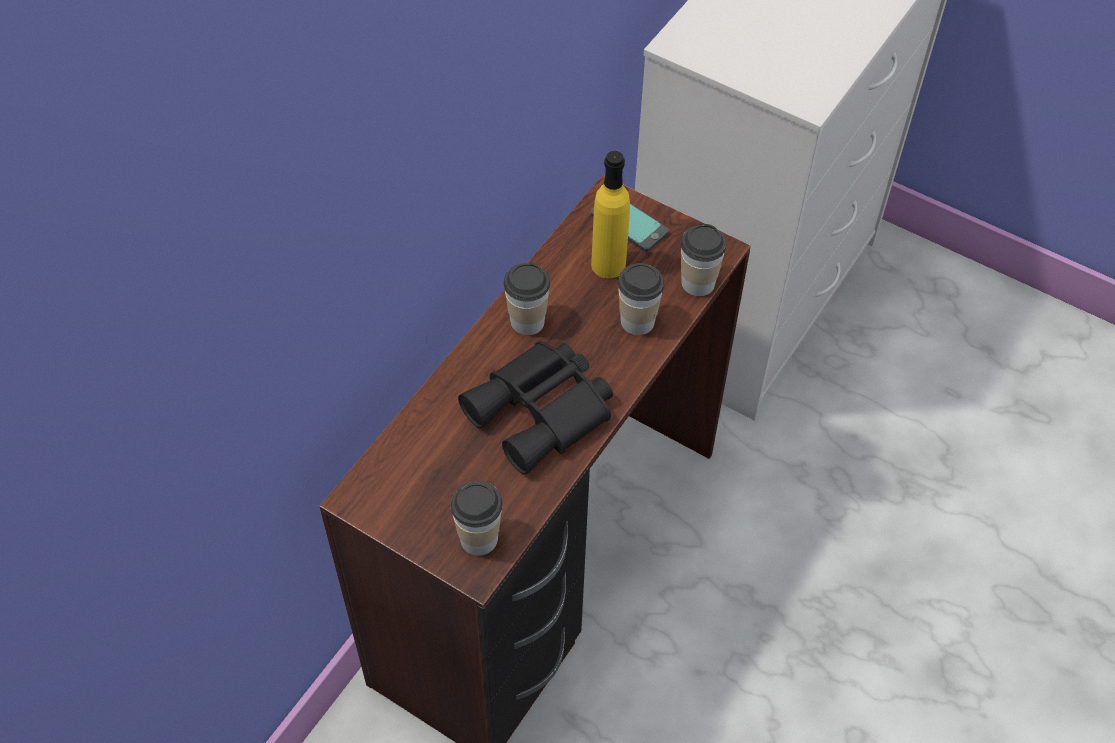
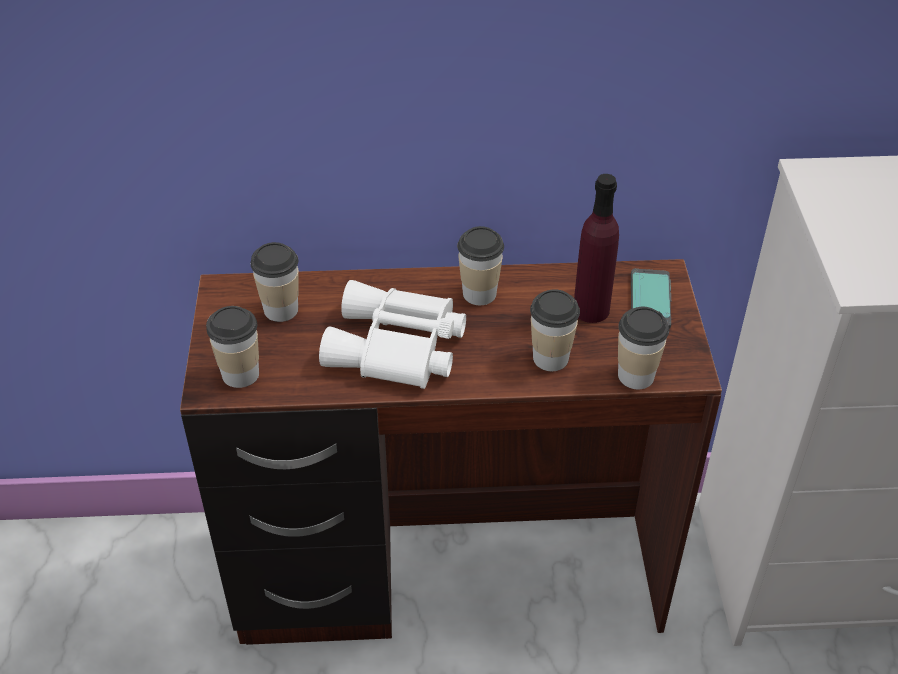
camera: 55 degrees right, 10 degrees down
(423, 468) = (281, 309): none -> cup
(543, 413) = (397, 349): black binoculars -> white binoculars
(608, 265) = (591, 310): yellow bottle -> purple bottle

